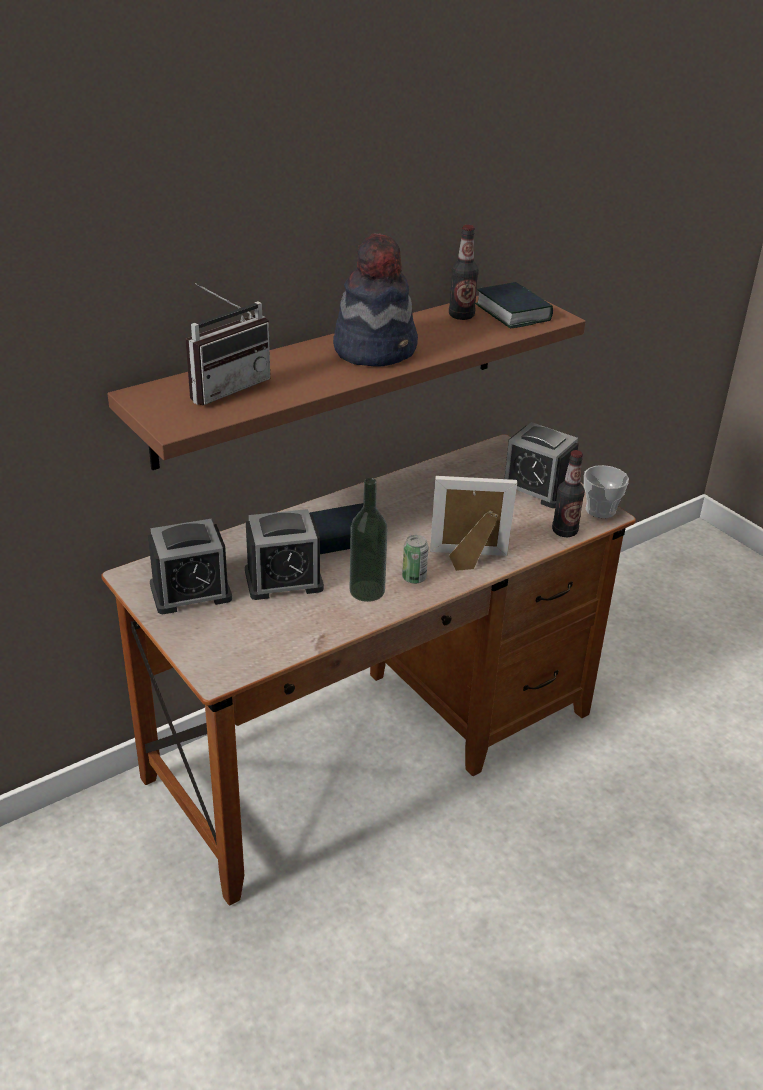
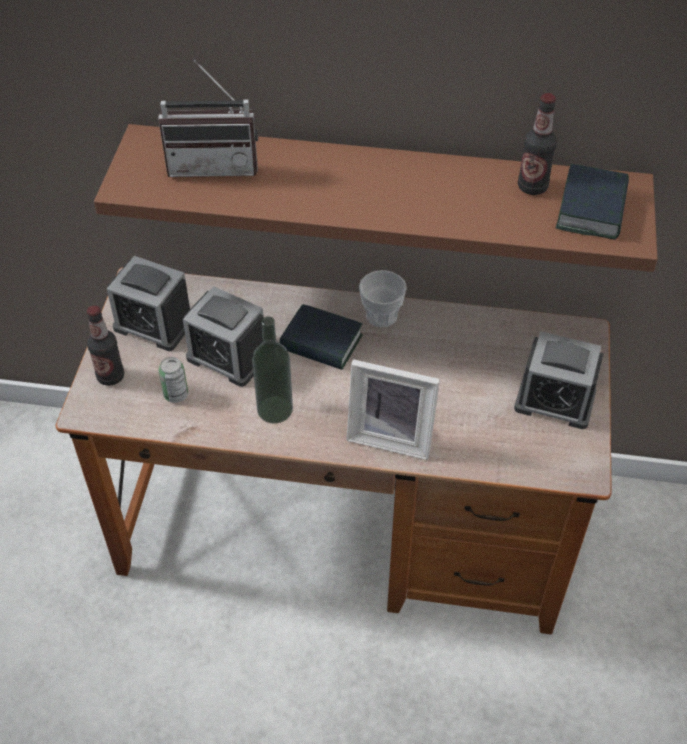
camera: 45 degrees right, 15 degrees up
(376, 349) = (392, 187): hat -> none
(414, 578) = (325, 422): can -> can (176, 394)
(468, 560) = (391, 436): picture frame -> picture frame turned 150 degrees clockwise
(537, 488) = (554, 400): alarm clock -> alarm clock turned 60 degrees counterclockwise
(564, 531) = (517, 464): bottle -> bottle (110, 376)
(600, 510) = (585, 463): cup -> cup (381, 315)

